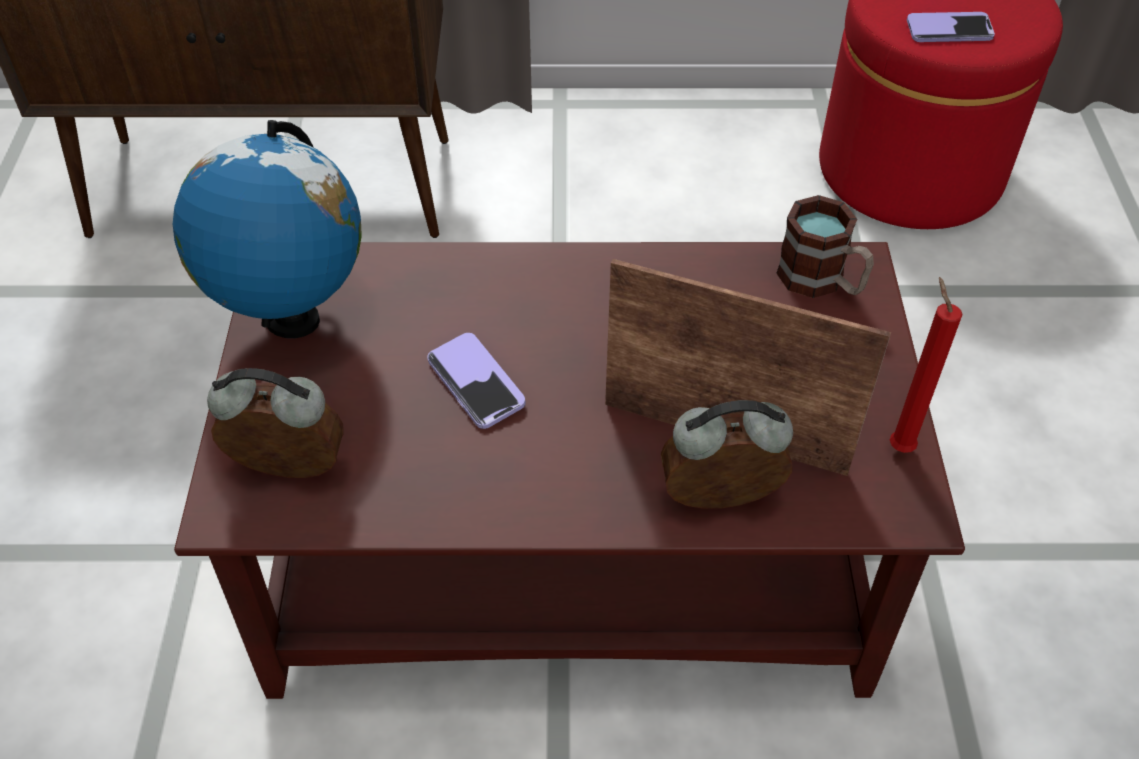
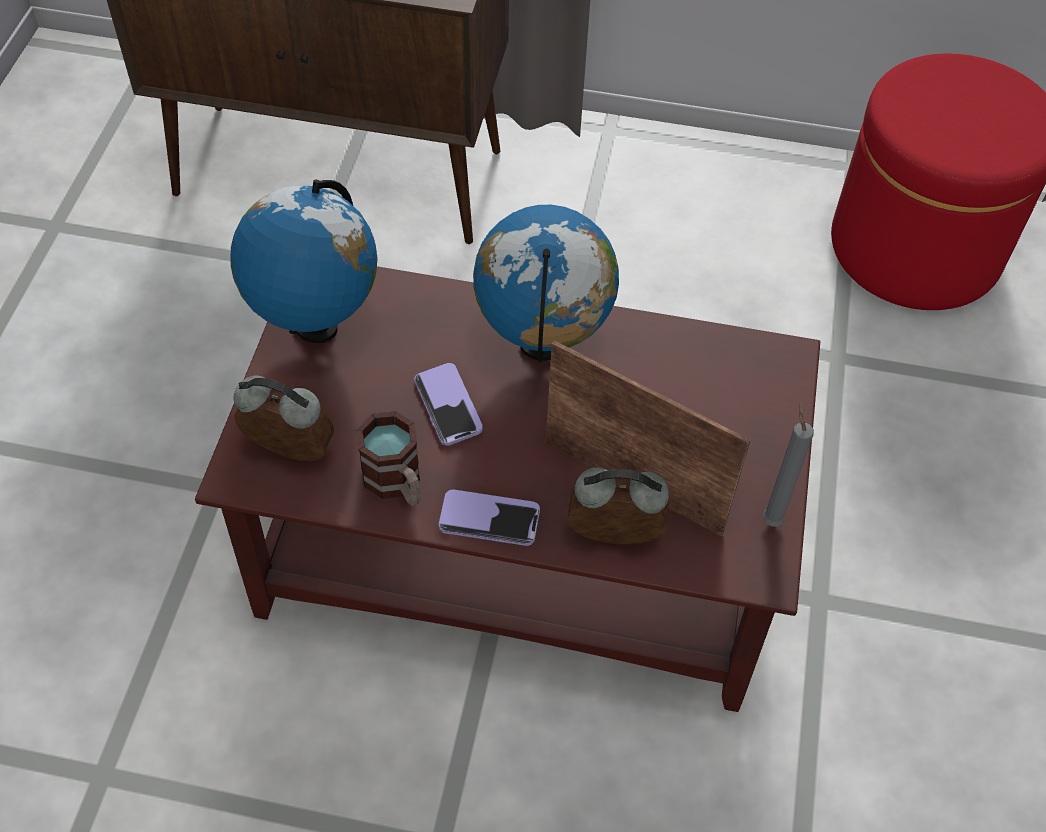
camera: 10 degrees right, 5 degrees up
(573, 297) = (543, 345): none -> globe
(821, 281) = (752, 367): mug -> mug (397, 483)
(898, 445) = (771, 518): red candle -> grey candle
(949, 30) = (951, 139): phone -> phone (489, 519)

